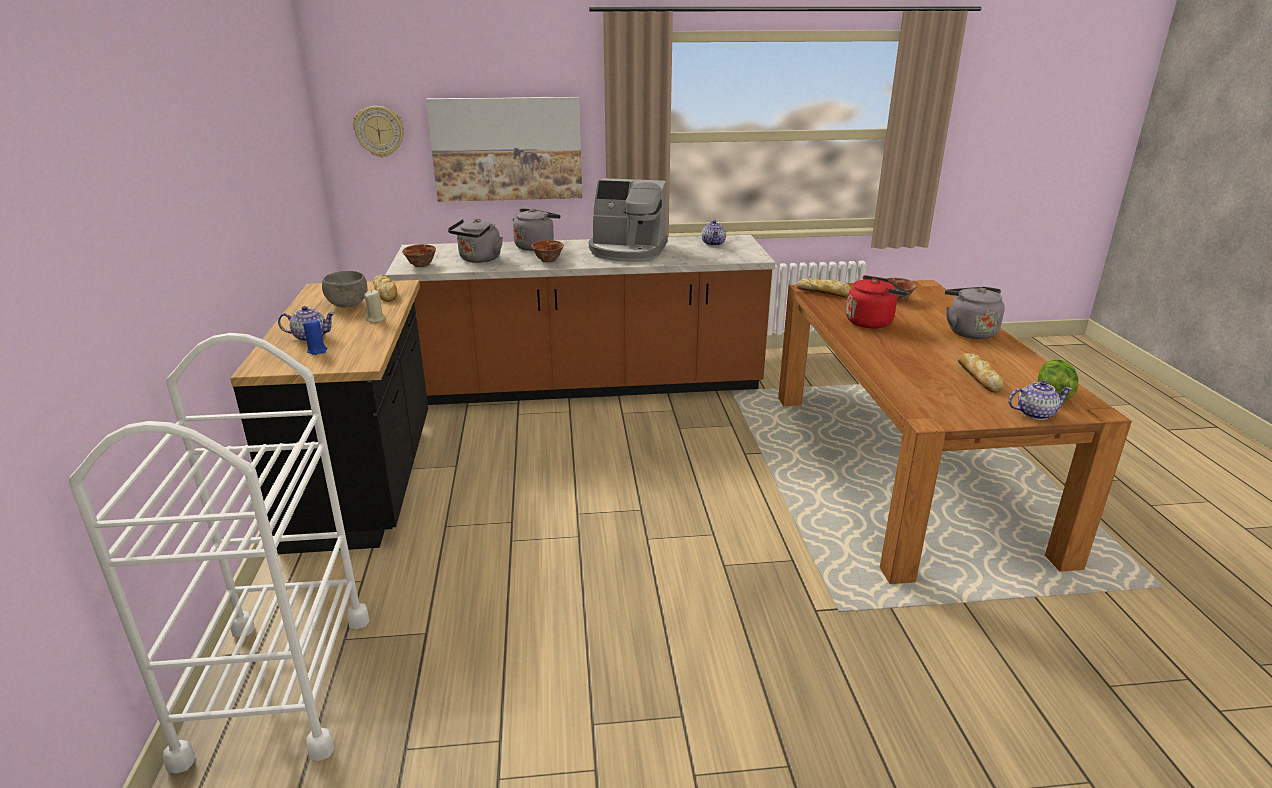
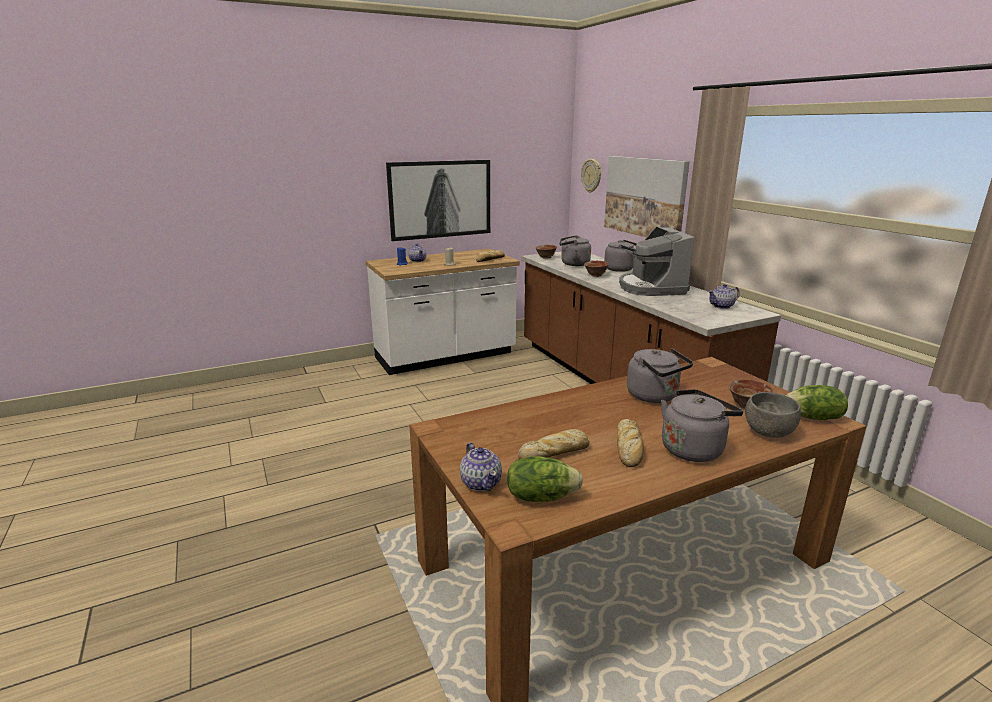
camera: 70 degrees right, 5 degrees down
(252, 218) = (440, 199): none -> picture
(278, 686) = (286, 382): white cart -> none
(347, 305) = (465, 258): grey bowl -> grey bowl (767, 432)
(367, 481) = (445, 357): black counter -> white counter
(825, 292) = (712, 372): bread -> bread (629, 448)
(871, 322) = (655, 396): red kettle -> grey kettle
(920, 288) = (813, 418): none -> lettuce

